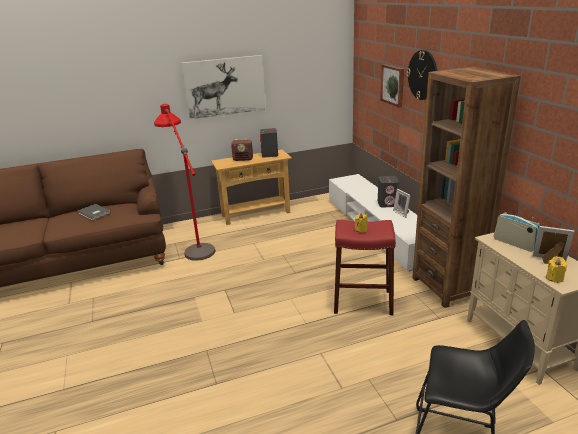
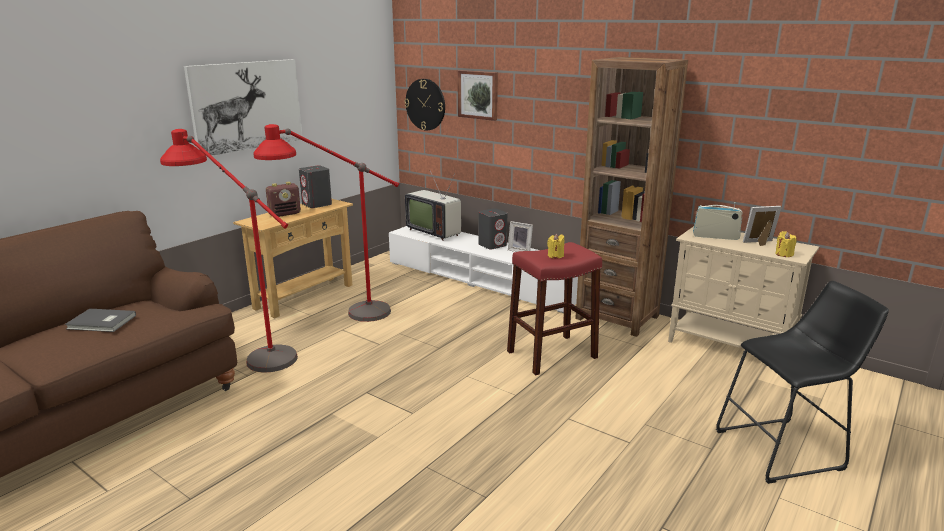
camera: 35 degrees left, 5 degrees down
(260, 234) = (340, 318): none -> red floor lamp
(359, 184) = (434, 231): none -> television
(422, 75) = (532, 76): wall clock -> wall clock (425, 104)

